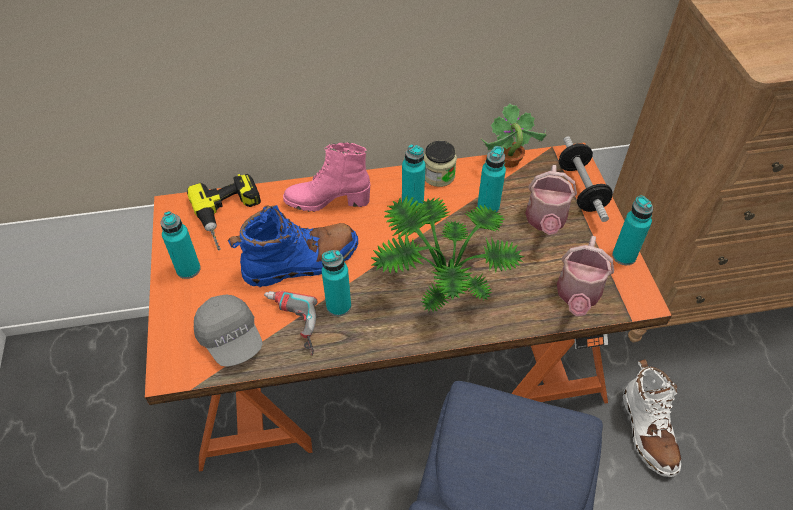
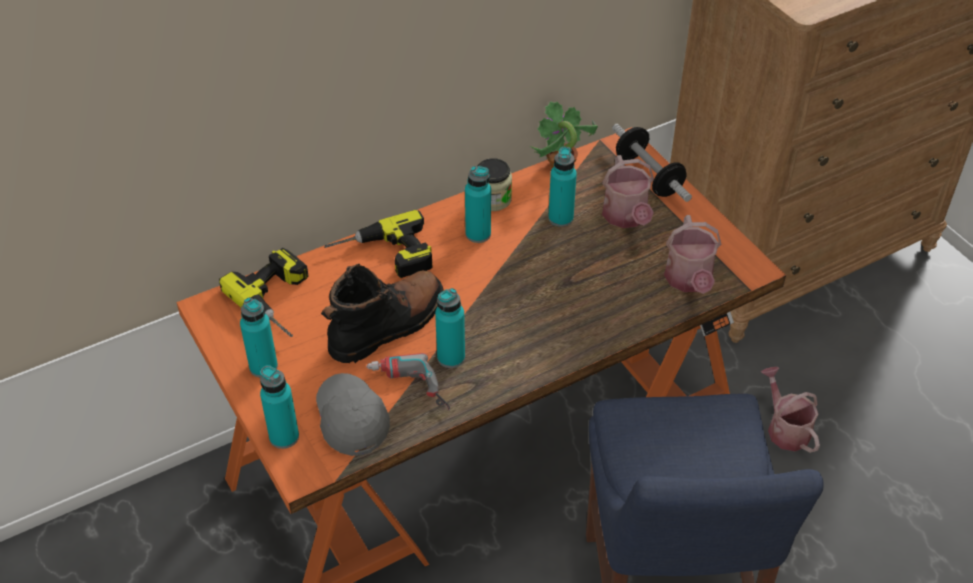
camera: 20 degrees left, 5 degrees down
(231, 338) = (351, 421): grey cap -> grey cap turned 150 degrees counterclockwise
(301, 262) = (387, 326): blue boot -> black boot
(327, 201) = (383, 256): pink boot -> power drill
(441, 281) = (547, 304): potted plant -> none
(624, 256) = (718, 231): turquoise bottle -> turquoise bottle (284, 437)
(647, 431) = (785, 428): white boot -> watering can

